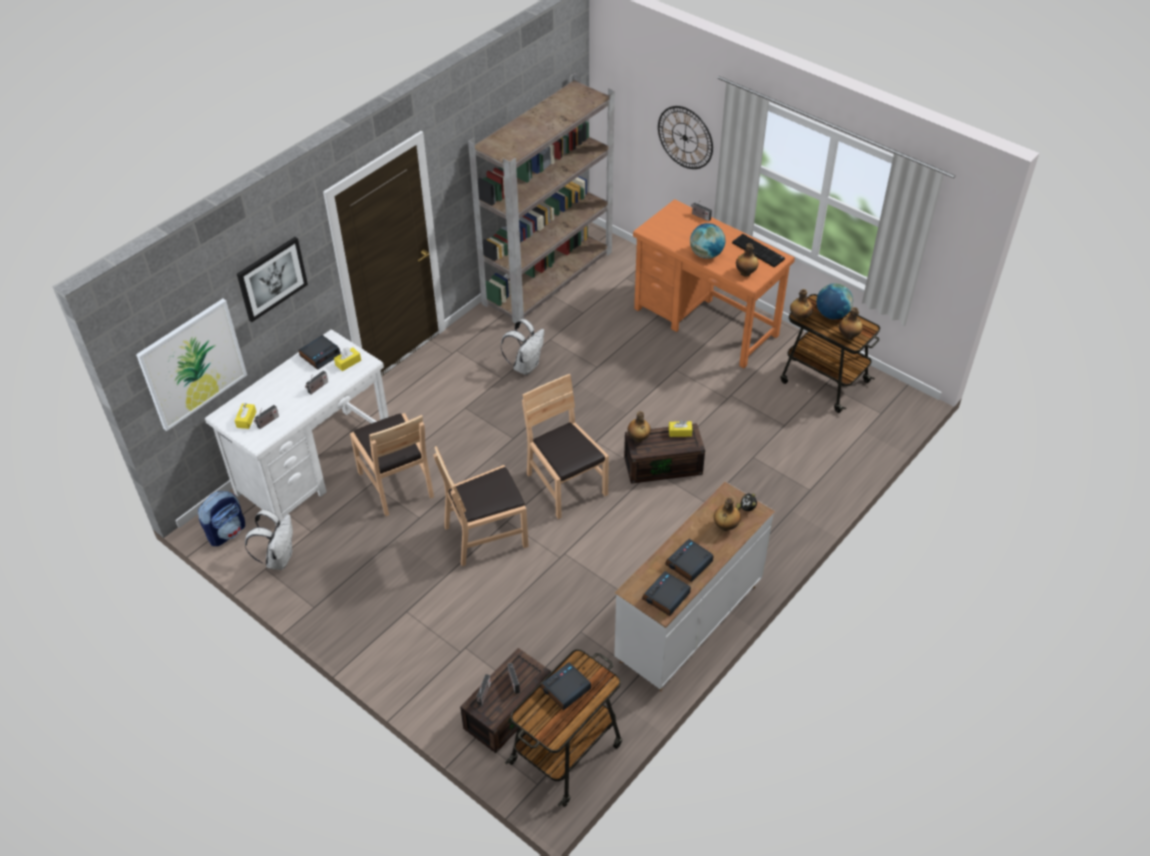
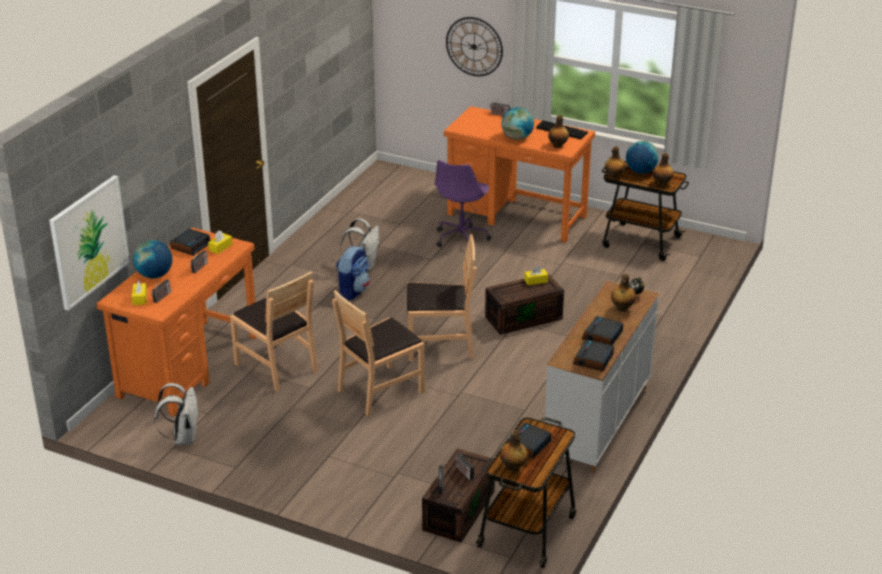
camera: 15 degrees left, 15 degrees down
(227, 532) = (121, 426): backpack -> backpack (353, 291)
(271, 390) = (154, 275): none -> globe
(272, 278) = (149, 163): picture -> none
(314, 465) = (188, 365): white desk -> orange desk
(548, 277) = (356, 203): brown bookcase -> none
(566, 485) = (440, 344): brown chair -> brown chair turned 135 degrees clockwise
(636, 346) = (461, 239): none -> purple office chair
(638, 438) = (500, 290): bottle -> bottle (513, 467)

